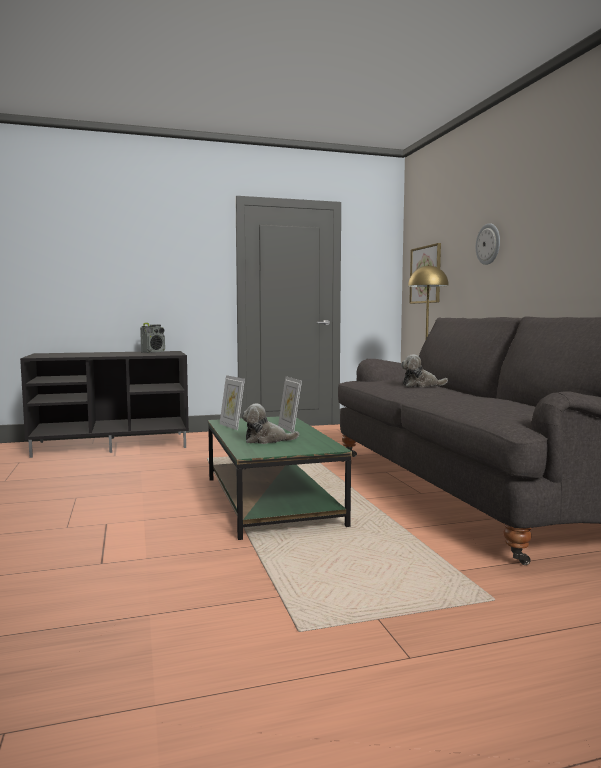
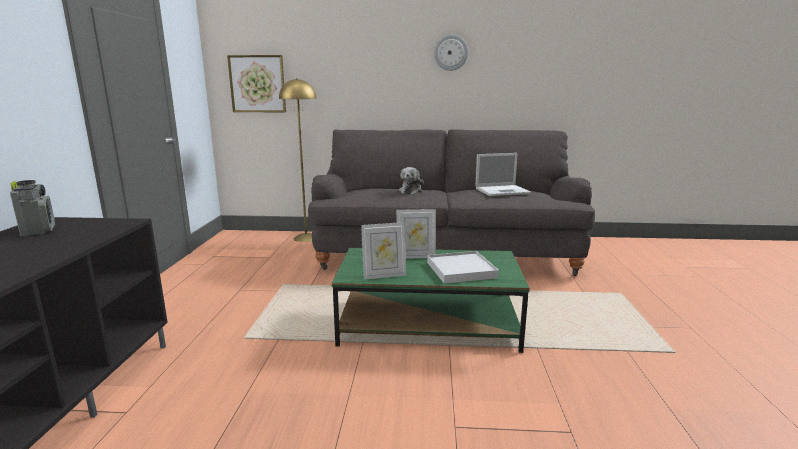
camera: 70 degrees left, 10 degrees up
(266, 440) = (461, 270): plush toy -> white tray
(488, 244) = (358, 65): wall clock -> wall clock (451, 53)
(490, 400) = (503, 191): none -> laptop

